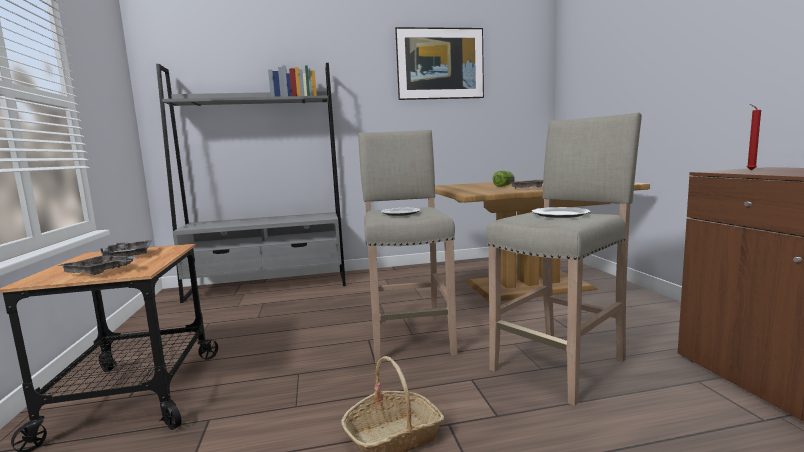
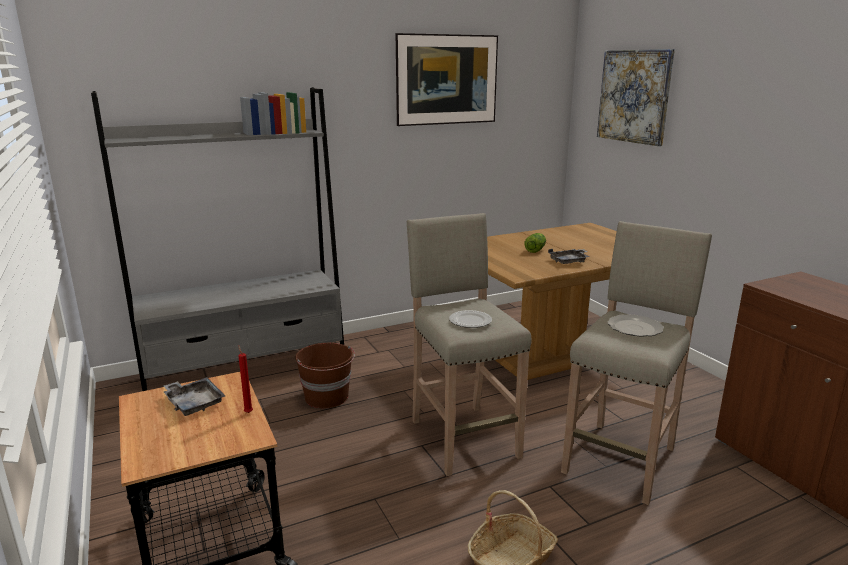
camera: 15 degrees left, 10 degrees up
(101, 272) = (207, 440): grey tray -> none
(315, 304) = (327, 397): none -> brown bucket
(601, 59) = (634, 96): none -> picture
(749, 170) = (792, 286): red candle -> red candle (248, 412)

